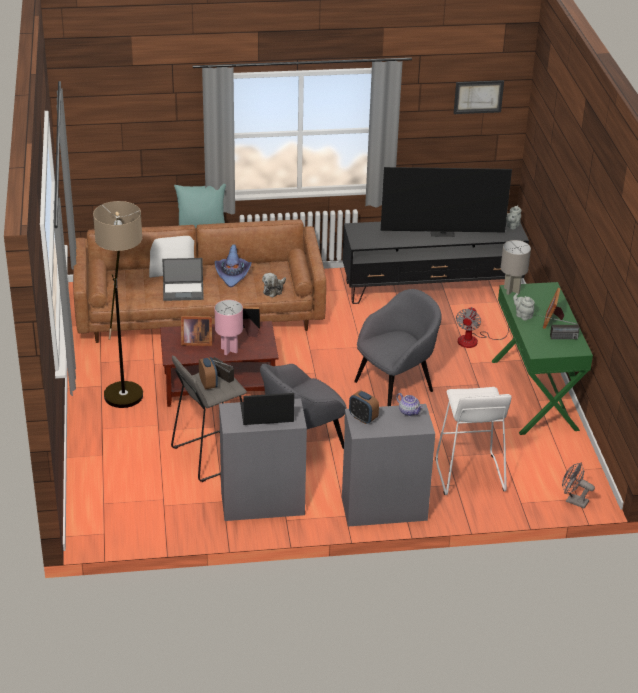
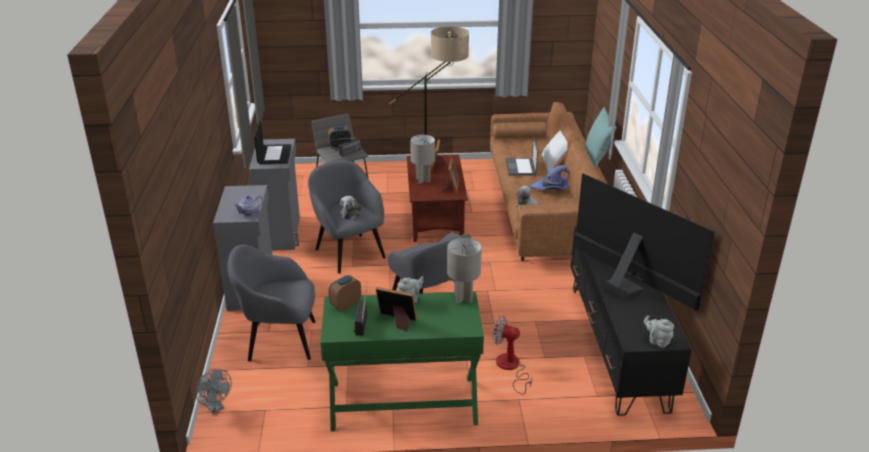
camera: 95 degrees right, 5 degrees down
(229, 350) = (422, 180): pink table lamp -> grey table lamp
(313, 394) = (351, 213): none -> plush toy
(363, 418) = (250, 191): alarm clock -> alarm clock (345, 305)
(442, 232) = (626, 285): television -> television turned 135 degrees clockwise
(469, 475) = (280, 340): white stool -> grey armchair
(478, 96) = (727, 169): picture -> none
(573, 501) = (215, 407): grey fan -> grey fan turned 105 degrees clockwise

